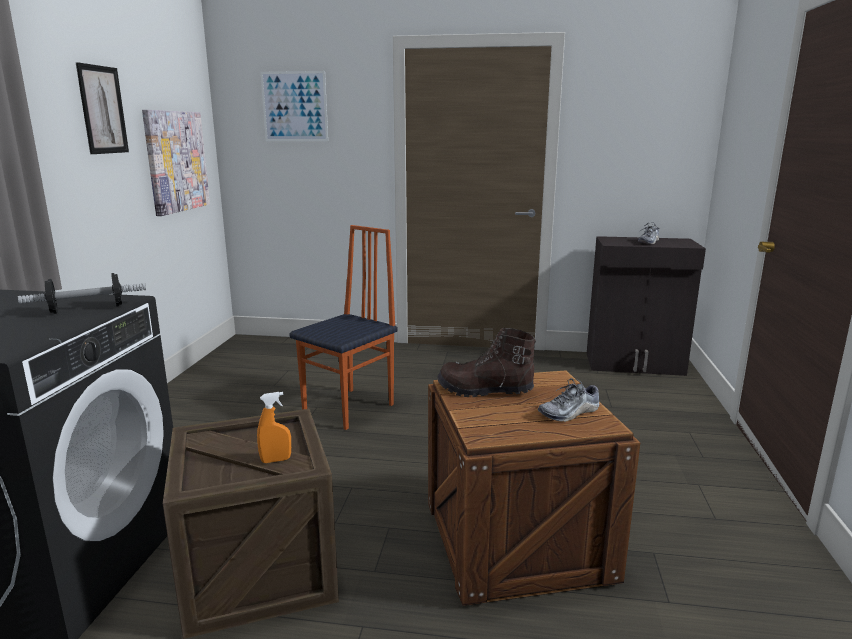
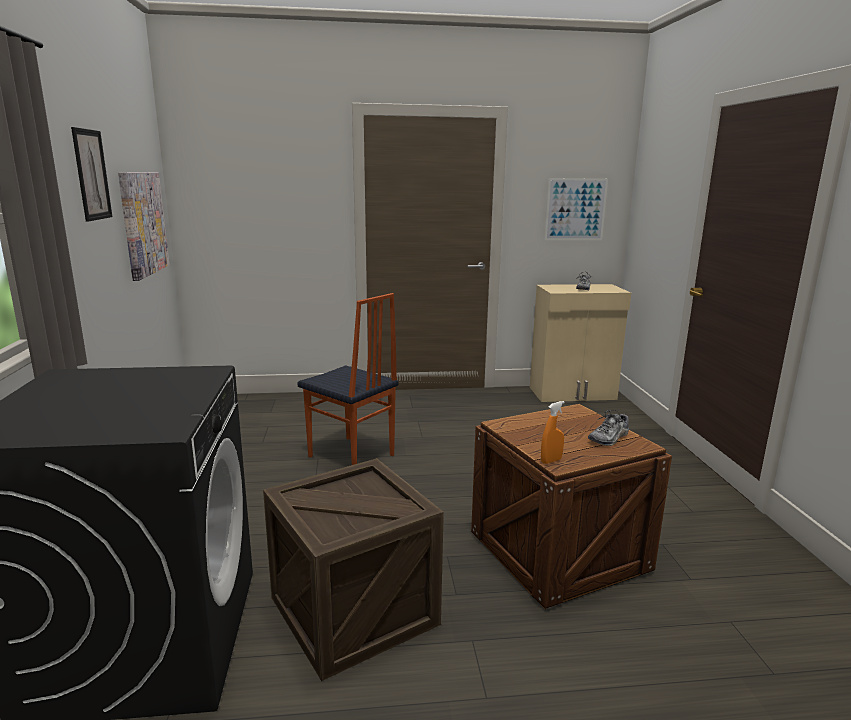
camera: 15 degrees left, 0 degrees up
(87, 309) = (186, 383): dumbbell -> none
(276, 460) = (384, 506): orange spray bottle -> orange spray bottle (551, 461)
(294, 106) = (253, 167): picture -> picture (575, 209)
(350, 408) = (351, 456): chair -> chair turned 105 degrees clockwise
(484, 390) = (530, 427): brown boot -> none
(635, 364) = (573, 393): black cabinet -> beige cabinet

